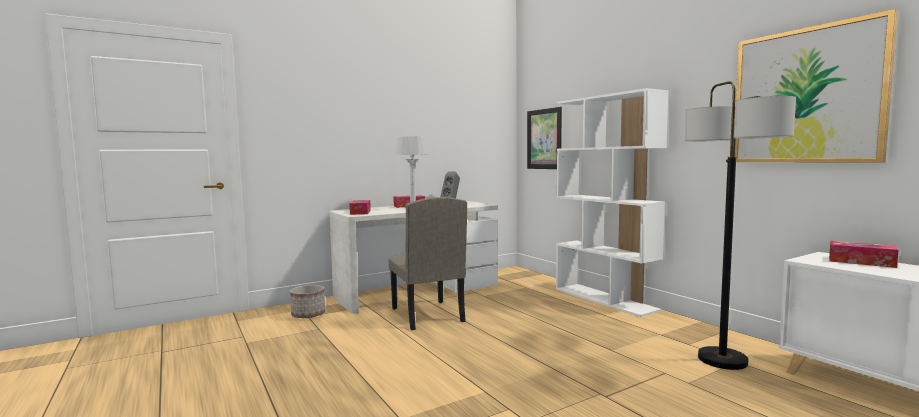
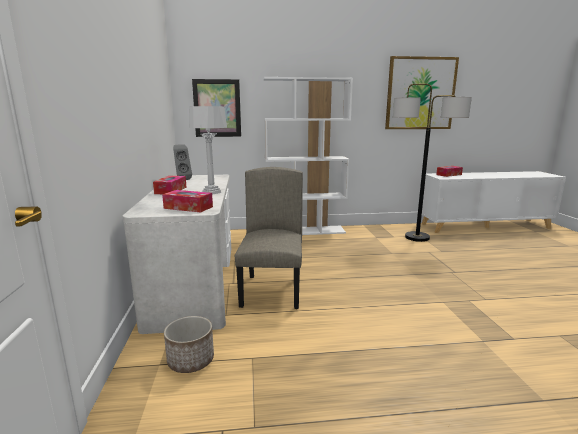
camera: 65 degrees left, 10 degrees up
(426, 315) = (272, 291): beige chair -> beige chair turned 90 degrees counterclockwise

